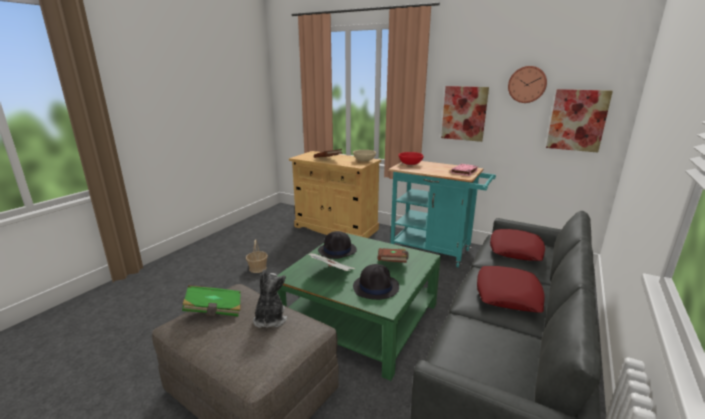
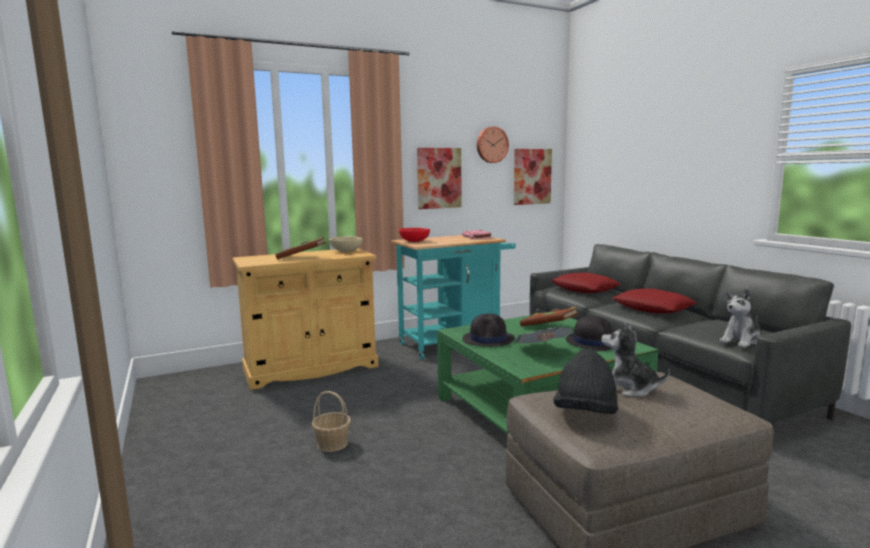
camera: 55 degrees left, 10 degrees down
(214, 310) = (585, 414): green book -> black hat
(455, 362) = (741, 341): none -> plush toy

